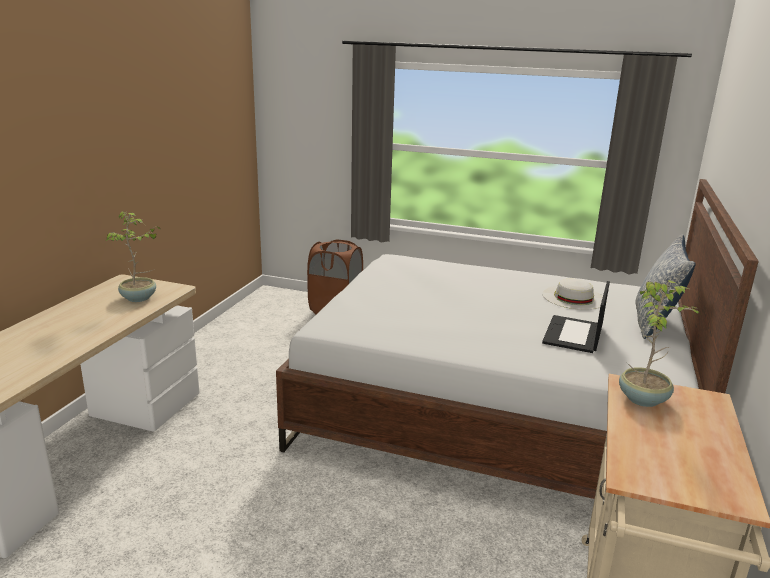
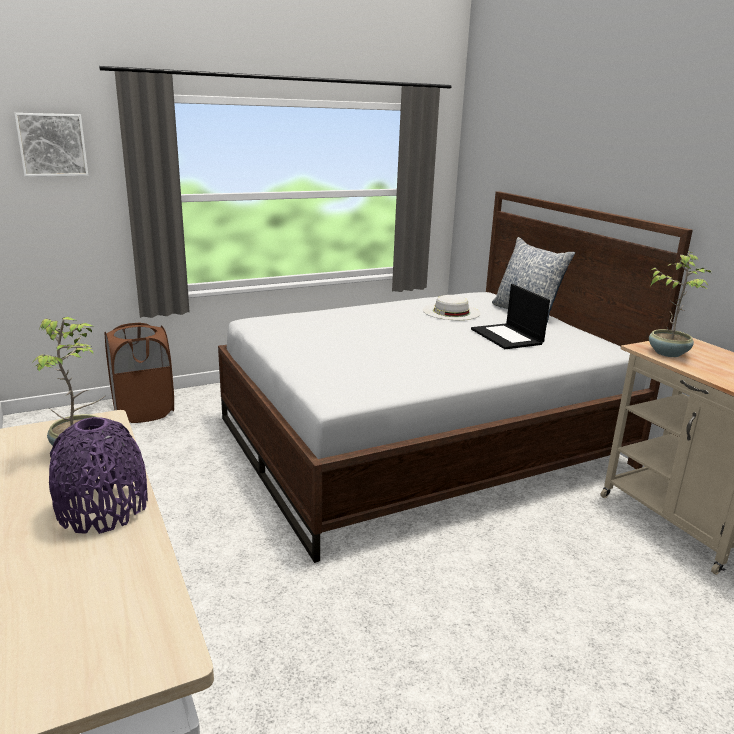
camera: 45 degrees left, 0 degrees up
(87, 330) = (102, 508): none -> purple vase
(312, 98) = (52, 145): none -> picture

